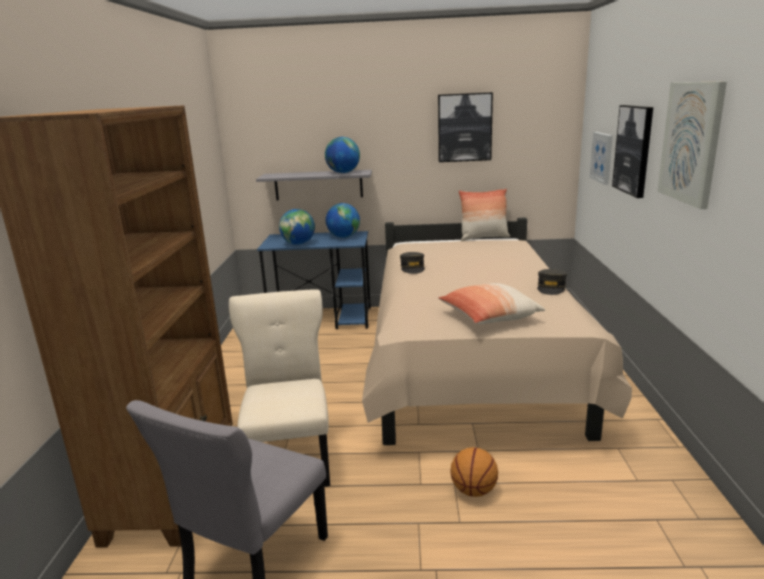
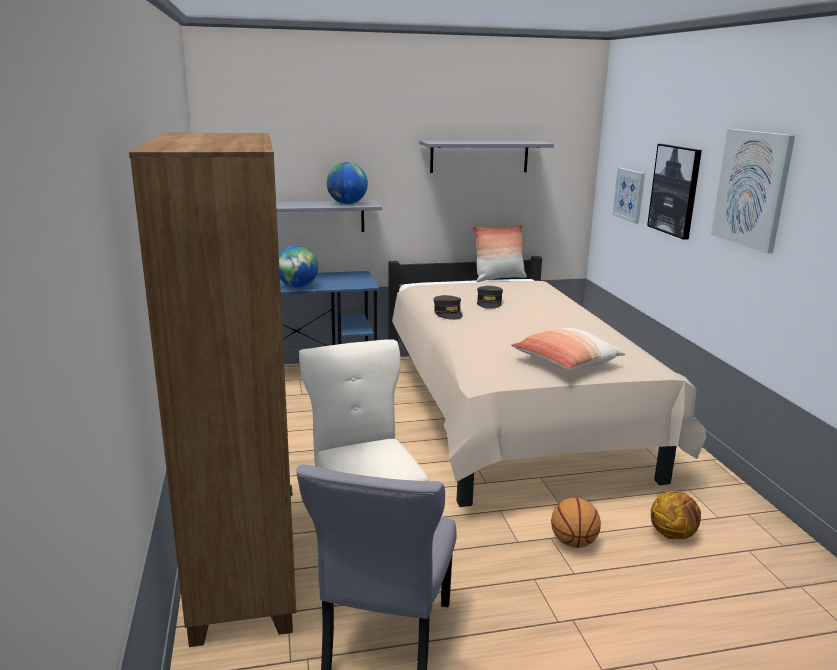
camera: 15 degrees left, 0 degrees up
(343, 237) = (346, 278): globe -> none
(464, 127) = (479, 156): picture -> grey shelf
(551, 288) = (606, 332): grey cap -> grey cap (489, 303)
(580, 493) = (673, 534): none -> basketball

